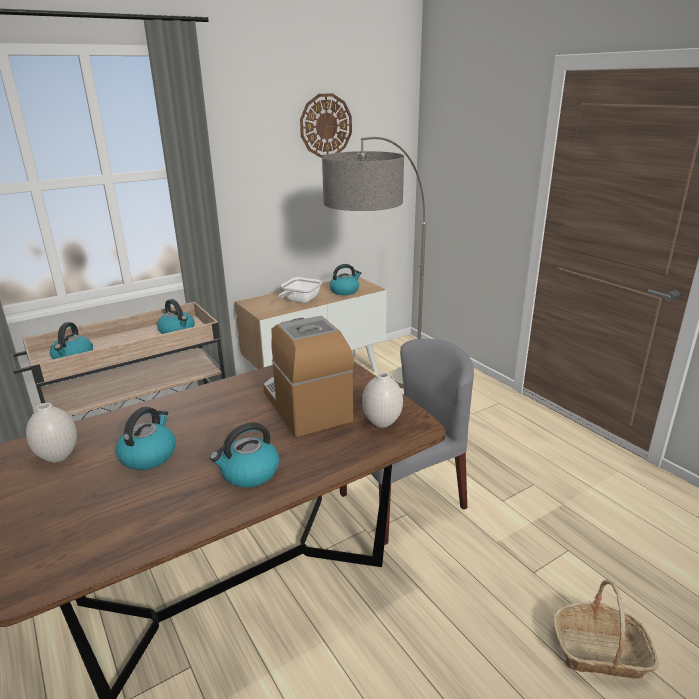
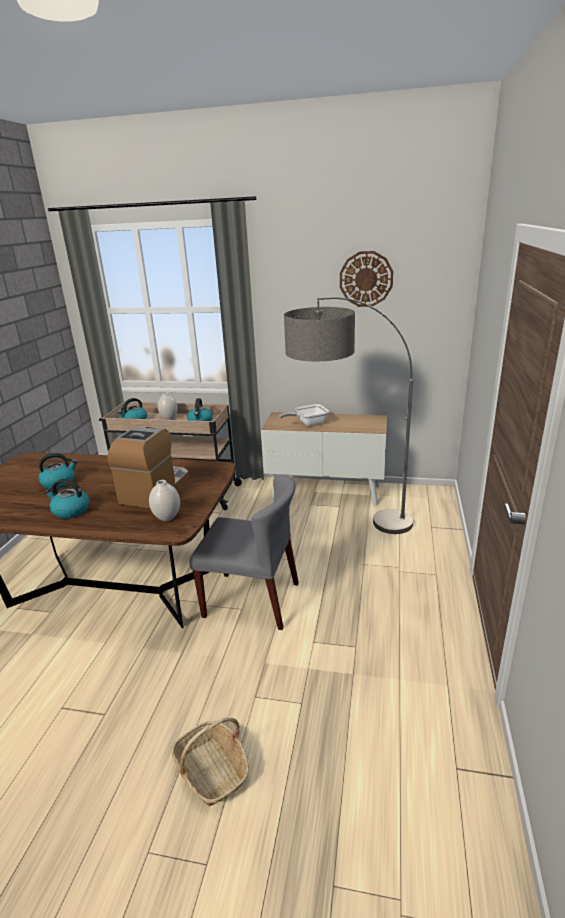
camera: 45 degrees right, 0 degrees up
(58, 456) = (37, 467): white vase -> white vase (169, 418)
(345, 291) = (352, 425): kettle -> none

